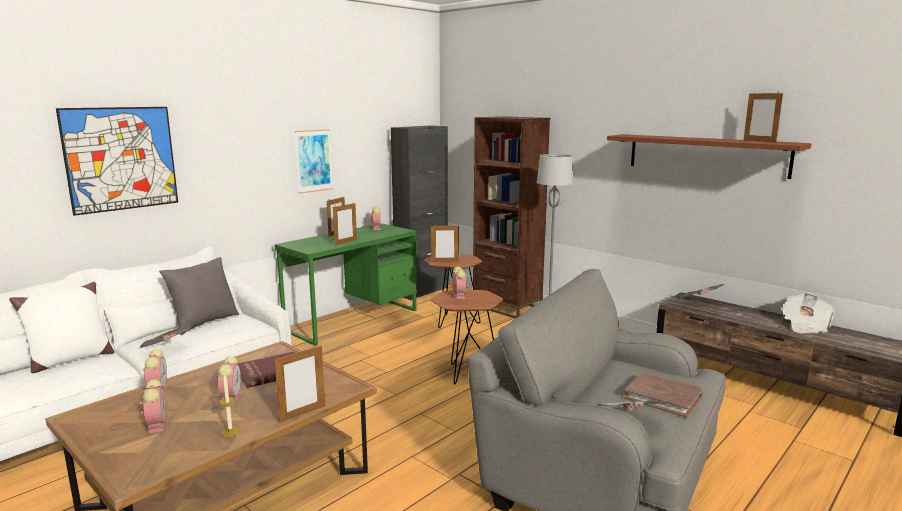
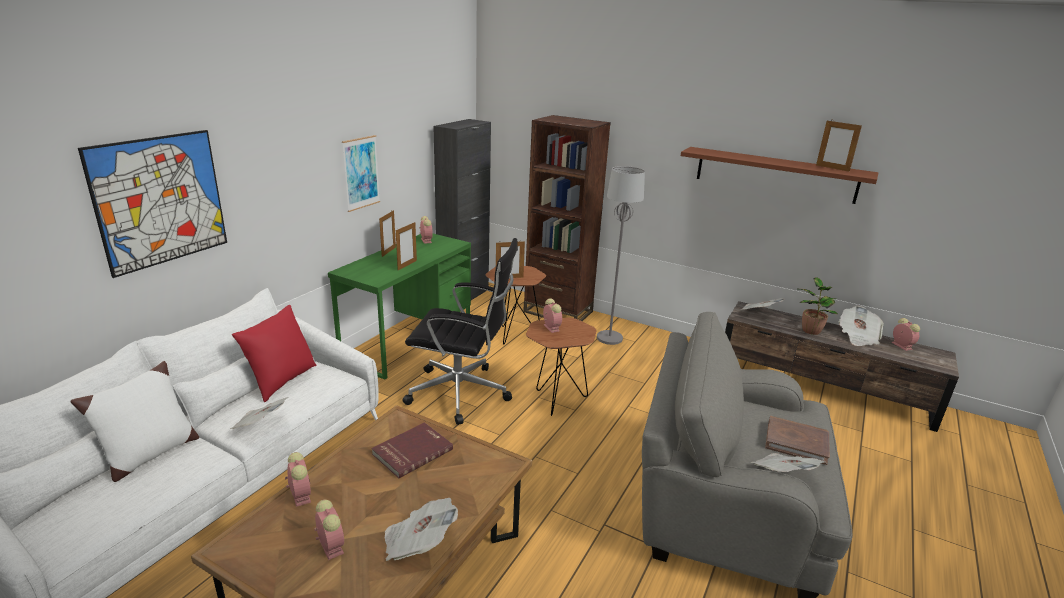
camera: 15 degrees left, 10 degrees up
(204, 323) = (281, 381): grey pillow -> red pillow
(230, 398) = (389, 495): alarm clock -> alarm clock (901, 345)
(230, 432) = (418, 543): candle -> newspaper
(302, 414) = (480, 507): picture frame -> none
(378, 361) = (462, 393): none -> black office chair
(750, 318) = (810, 330): none -> potted plant

